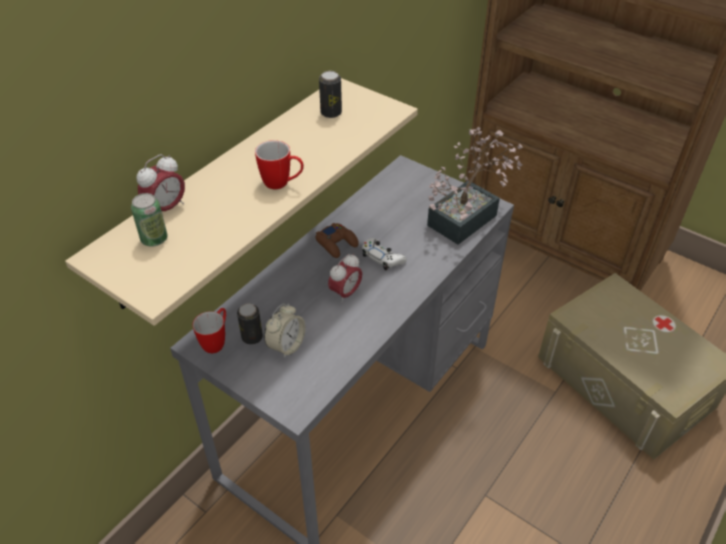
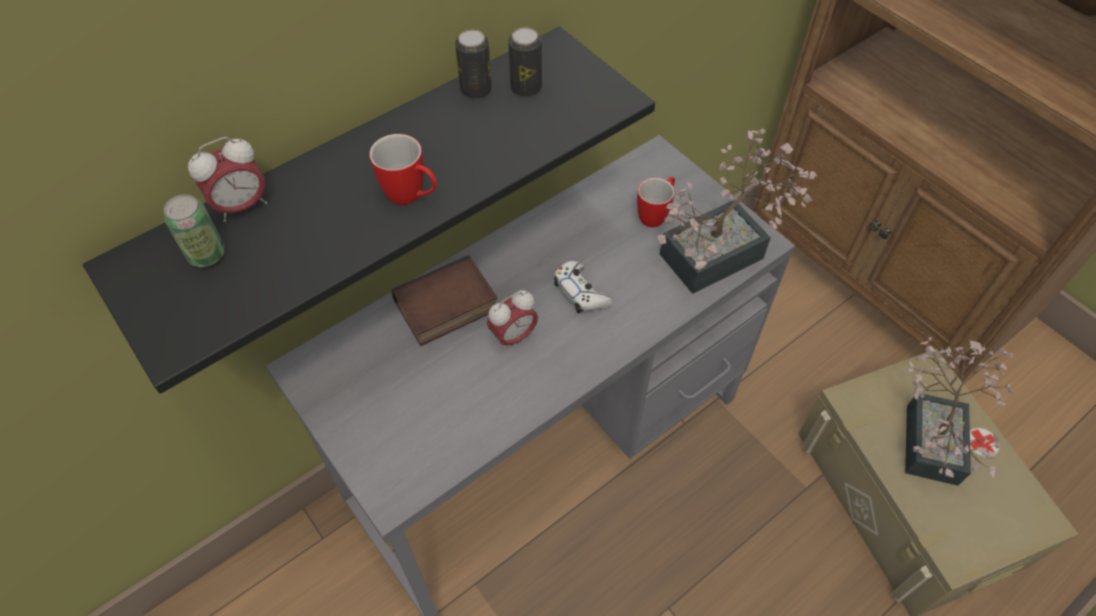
camera: 15 degrees right, 10 degrees up
(217, 341) = (325, 370): mug -> mug (656, 214)
(227, 190) = (360, 176): beige shelf -> black shelf
(252, 337) = (371, 375): can -> can (476, 90)
(286, 346) = (410, 398): alarm clock -> none
(291, 285) = (446, 308): none -> book
(337, 243) = (527, 257): brown game controller -> none
(631, 326) = (933, 435): none -> potted plant

